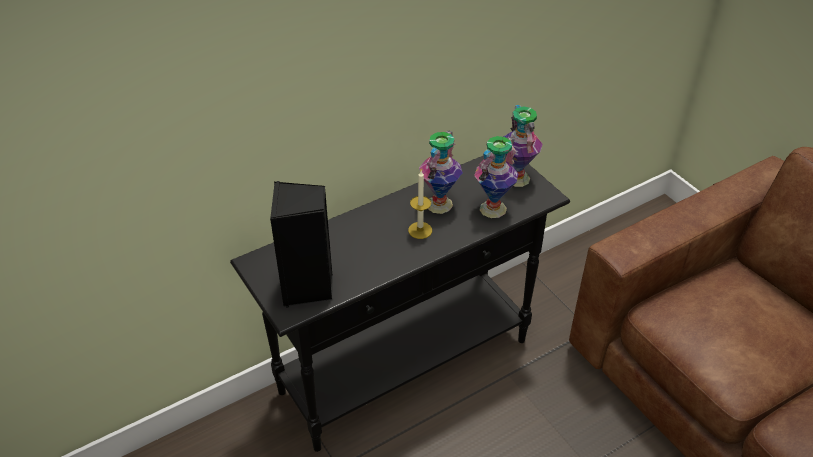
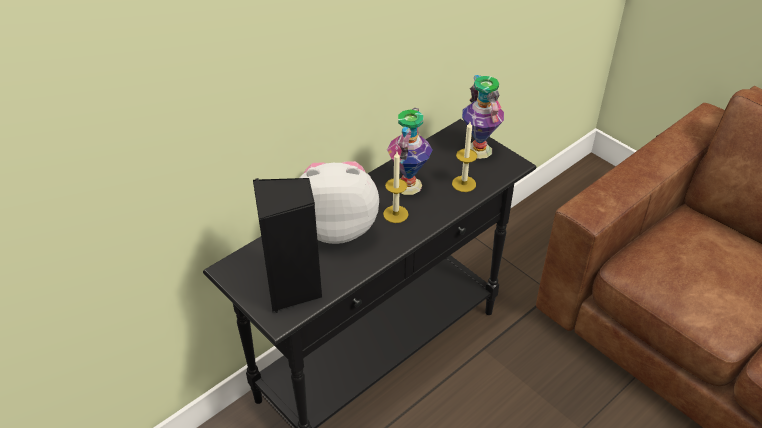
camera: 10 degrees left, 0 degrees up
(361, 235) = (336, 227): none -> plush toy
(493, 209) = (464, 184): vase -> candle

